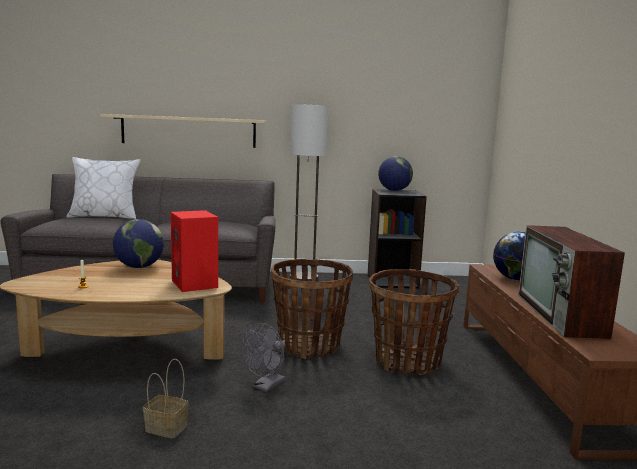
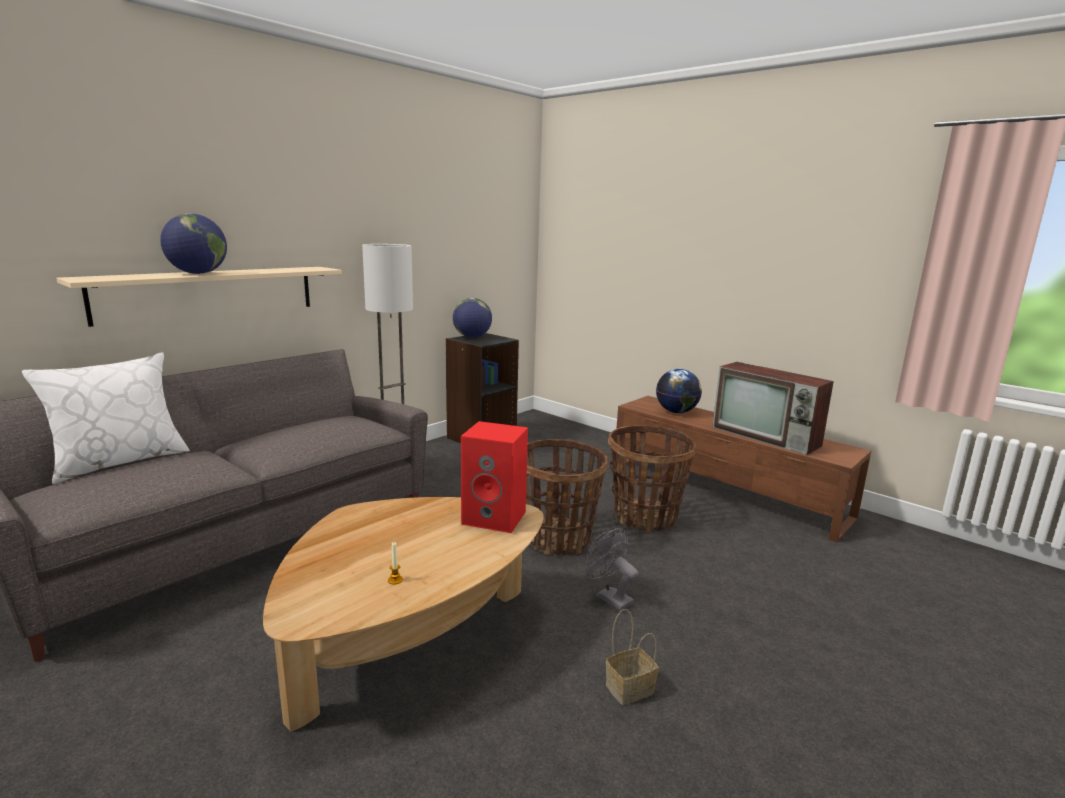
camera: 45 degrees left, 5 degrees up
(139, 267) = (372, 522): globe -> globe (198, 273)
(266, 386) = (609, 597): grey fan -> grey fan turned 150 degrees clockwise

